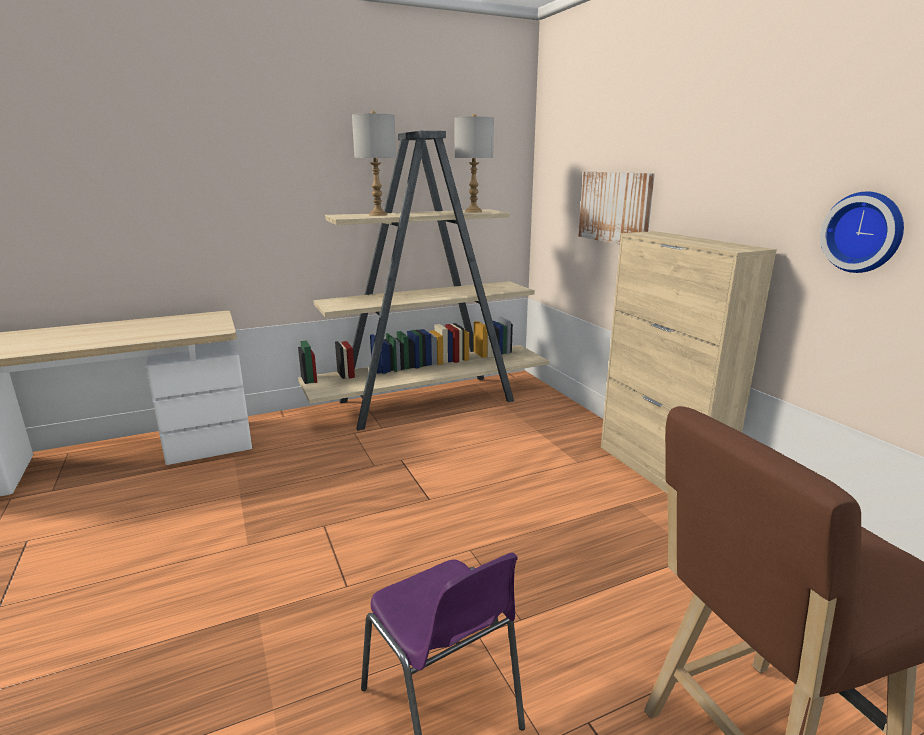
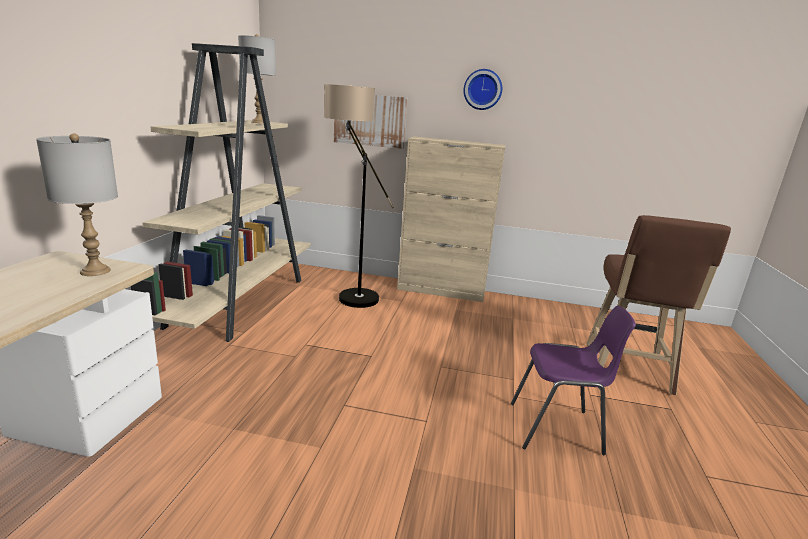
camera: 55 degrees left, 0 degrees up
(378, 214) = (203, 126): grey table lamp -> grey table lamp (95, 271)
(536, 431) = (350, 293): none -> floor lamp
(864, 232) = (550, 134): wall clock -> wall clock (483, 89)

